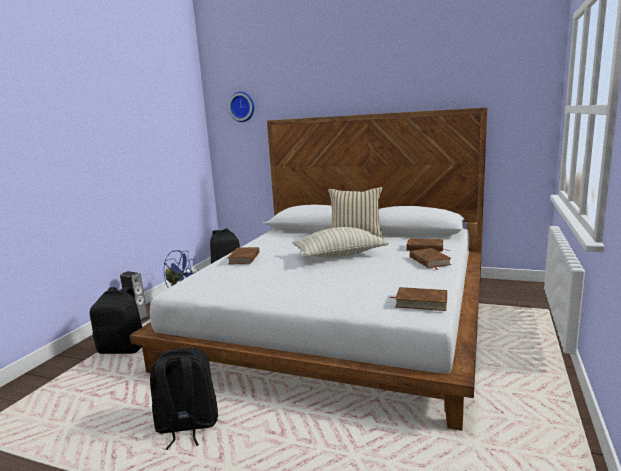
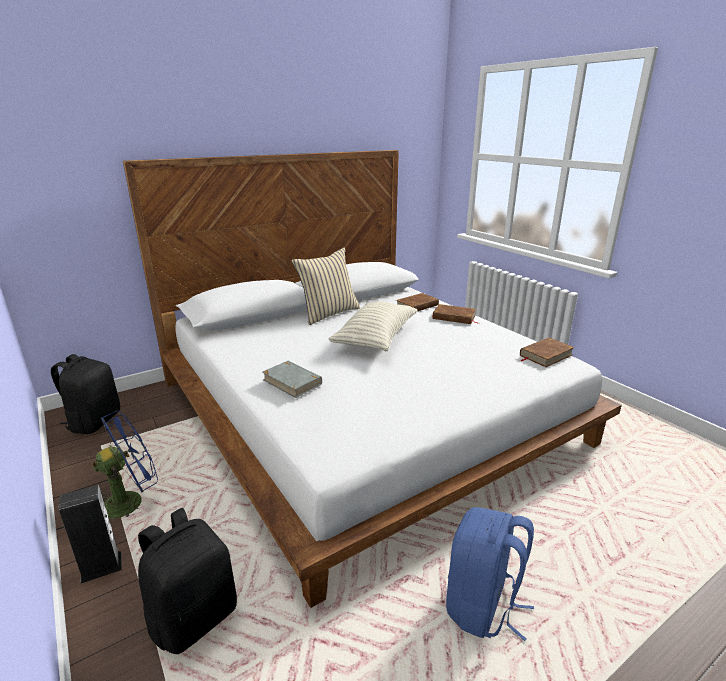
camera: 55 degrees left, 10 degrees up
(187, 426) = (483, 606): black backpack -> blue backpack
(242, 107) = (56, 134): wall clock -> none
(244, 258) = (292, 382): brown book -> grey book

